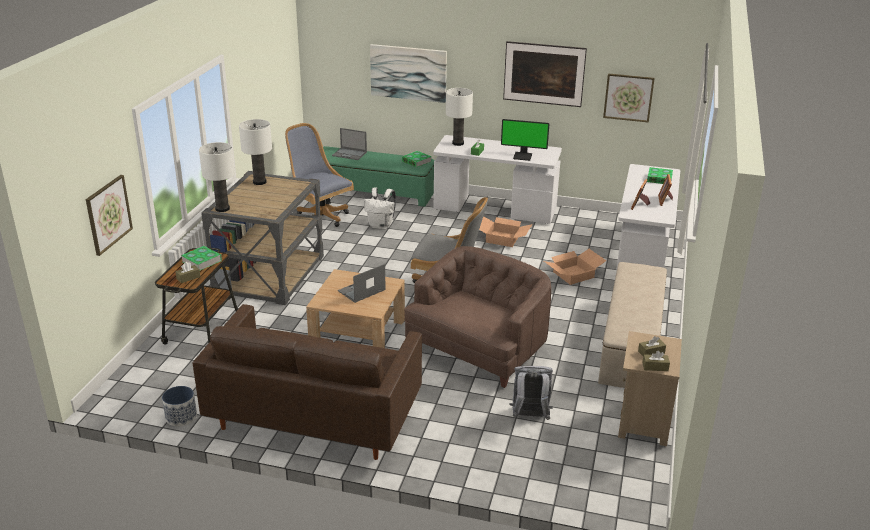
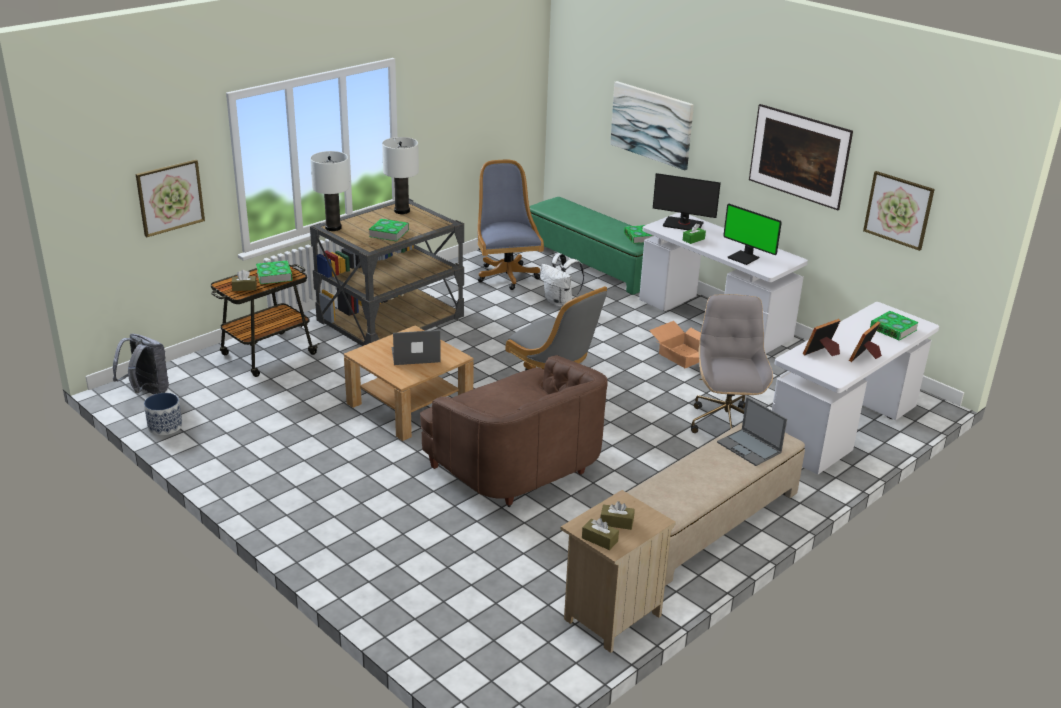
camera: 30 degrees right, 0 degrees up
(272, 201) = (389, 233): none -> book
(315, 415) = (280, 470): brown sofa -> none
(350, 154) = (575, 211): laptop -> laptop (750, 448)
(458, 143) = (683, 224): white table lamp -> monitor
(478, 350) = (515, 466): brown armchair -> brown armchair turned 75 degrees clockwise
(529, 417) = (490, 557): grey backpack -> grey backpack (147, 392)
(573, 274) = (725, 422): cardboard box -> grey office chair

